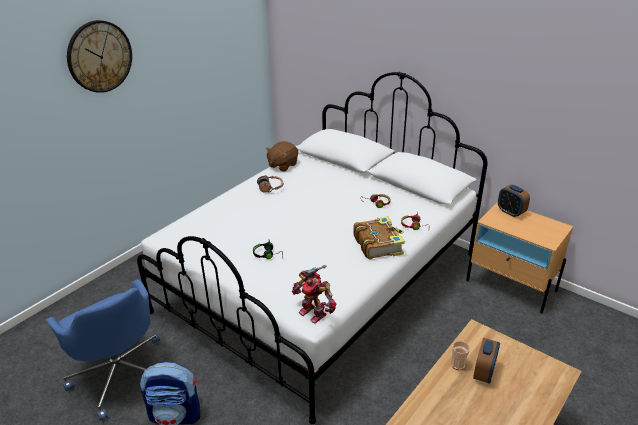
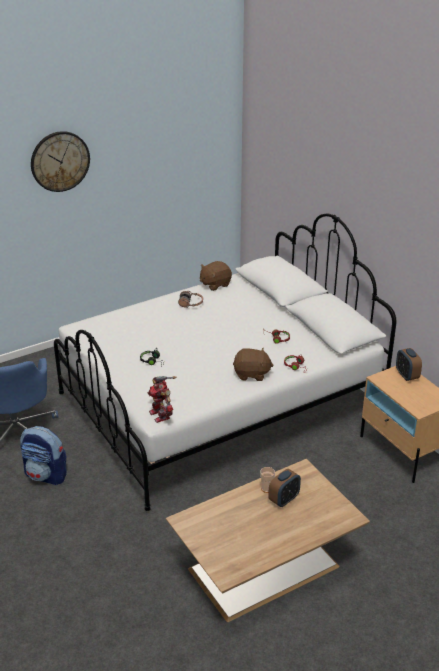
camera: 20 degrees right, 0 degrees up
(378, 244) = (251, 374): book -> brown plush toy

